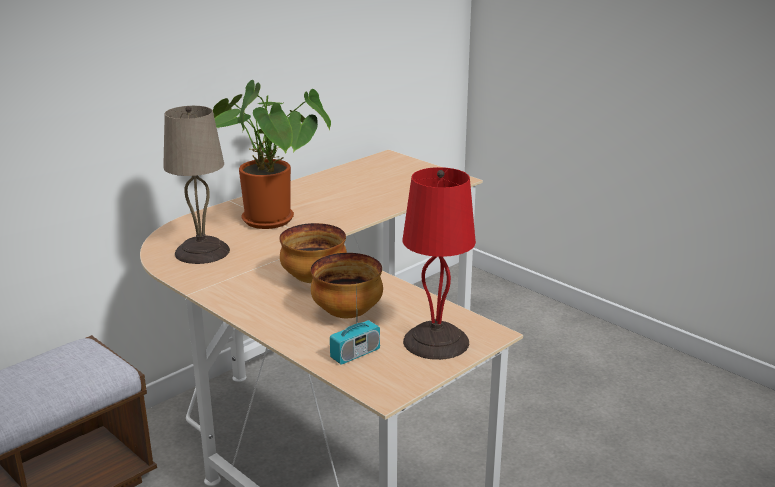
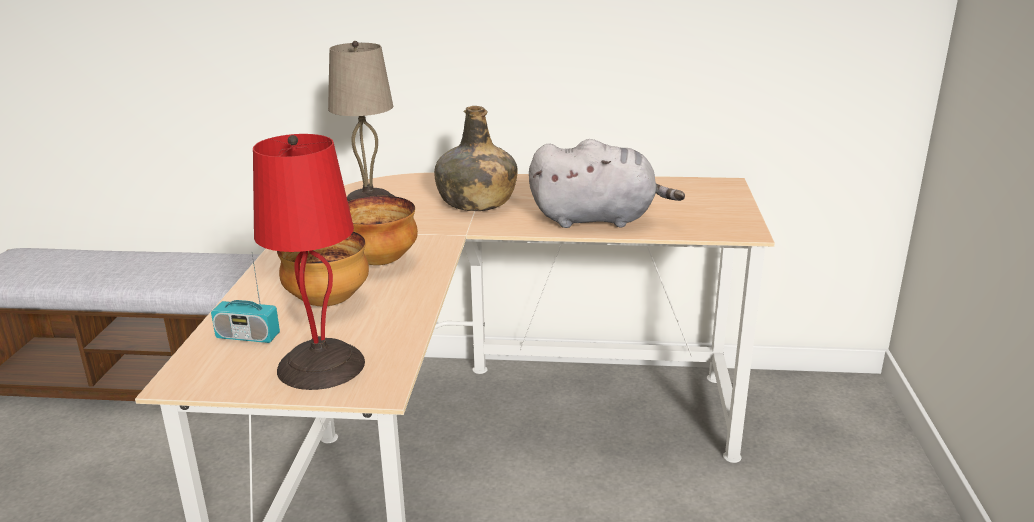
camera: 50 degrees right, 0 degrees up
(274, 221) = (476, 202): potted plant -> green bottle
(372, 202) = (598, 219): none -> grey plush toy

